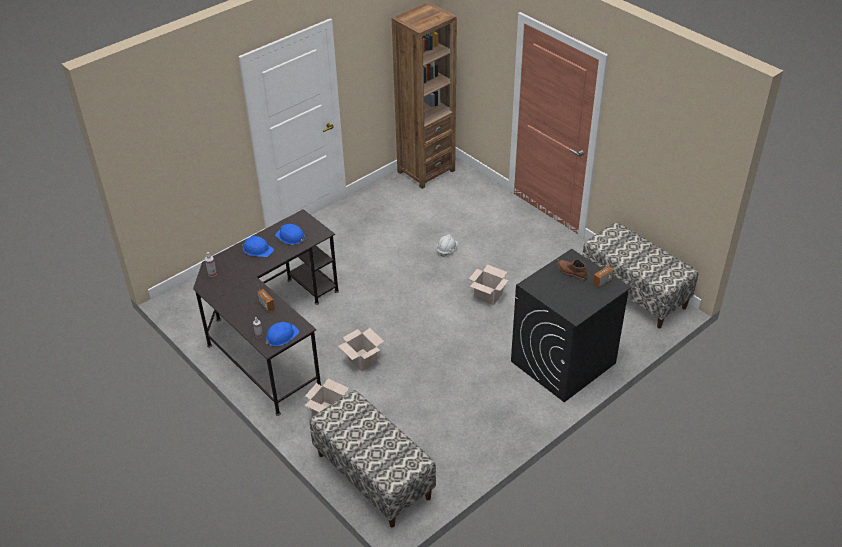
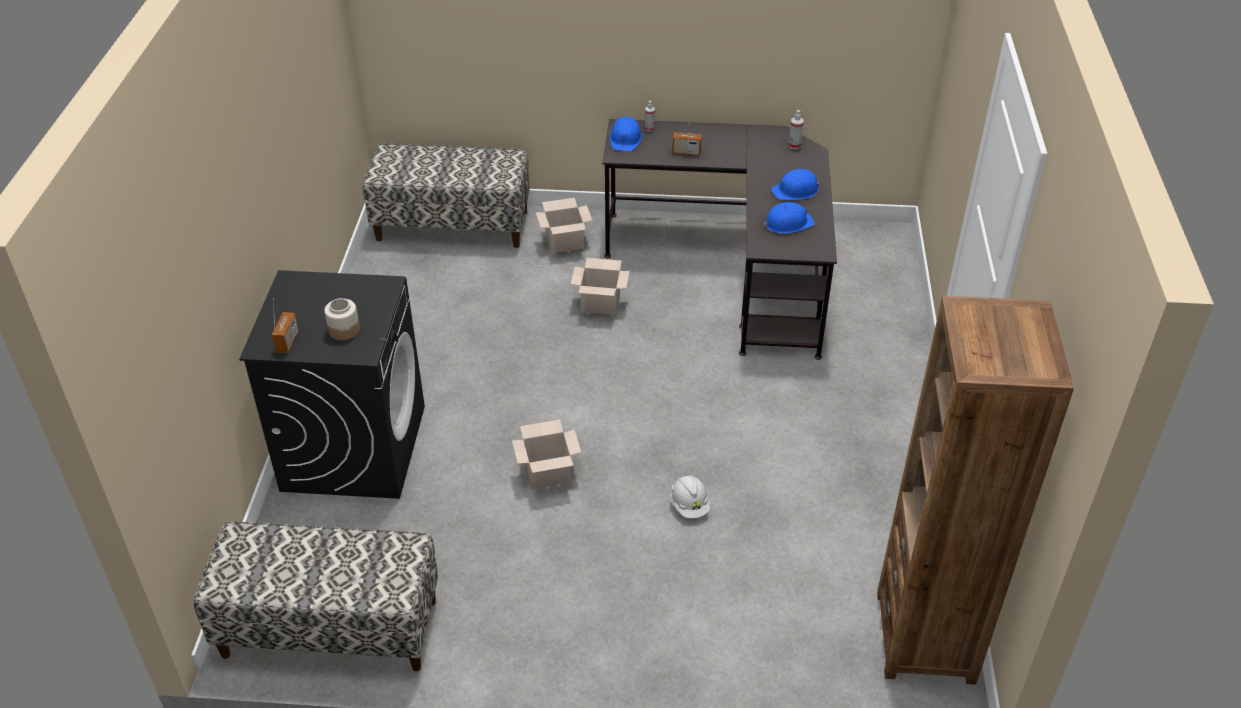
camera: 135 degrees right, 0 degrees up
(571, 273) = (344, 330): brown boot -> jar

